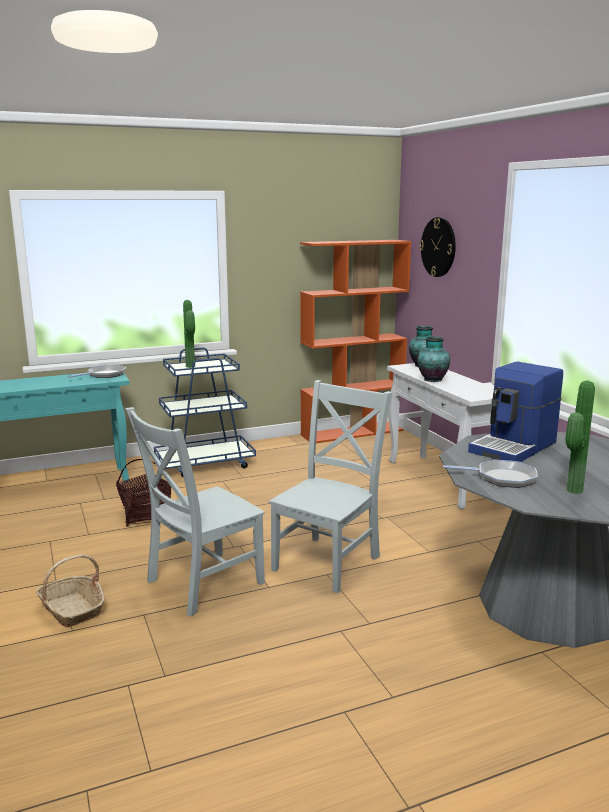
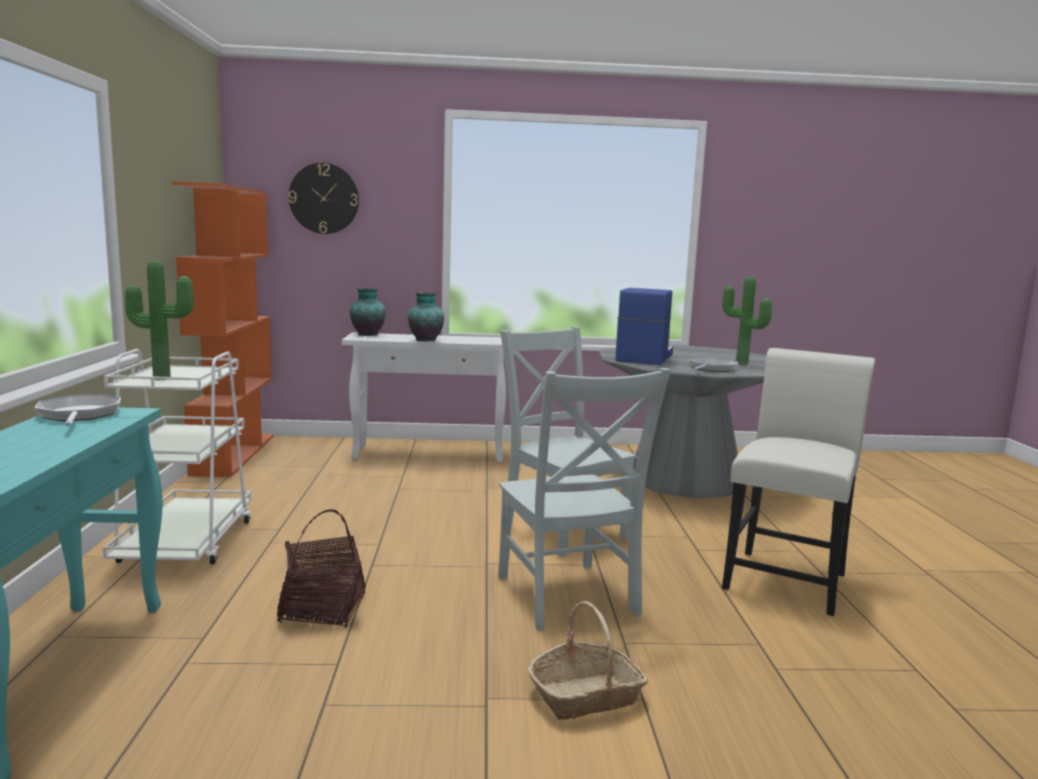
camera: 70 degrees left, 5 degrees down
(205, 464) = (186, 543): blue cart -> white cart
(312, 688) = (787, 577): none -> white chair
(514, 447) = (643, 357): coffee machine -> coffee machine turned 135 degrees counterclockwise

